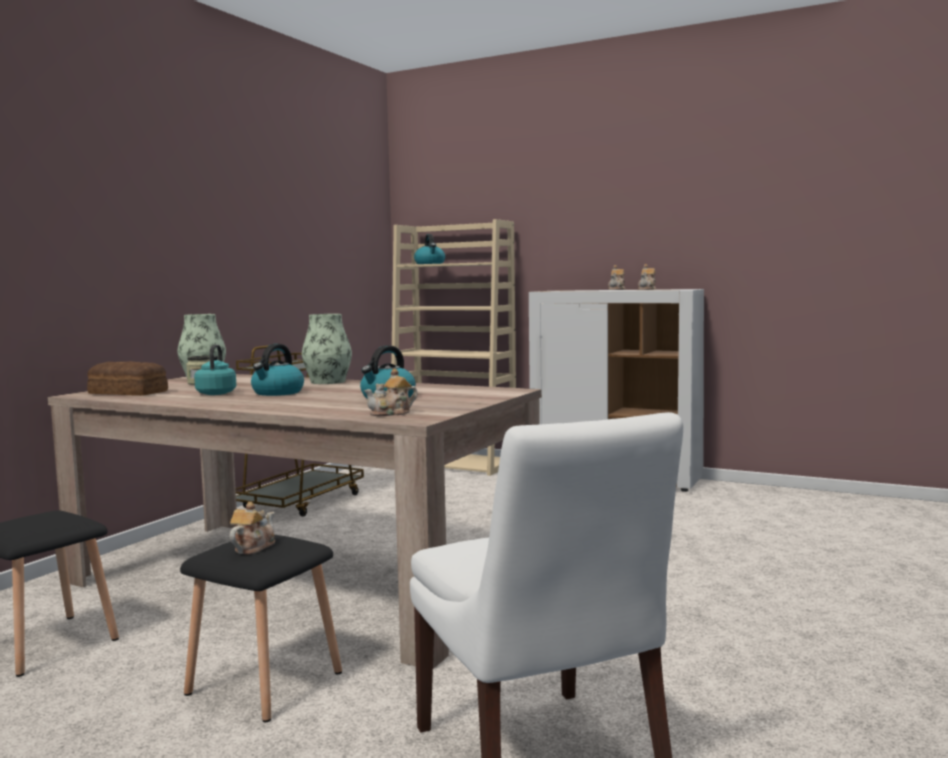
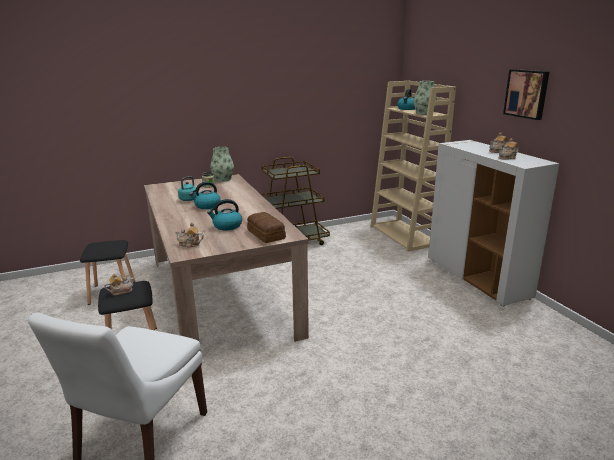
camera: 40 degrees right, 15 degrees up
(128, 393) = (168, 189): bread -> bread (265, 234)
(328, 382) = (250, 199): vase -> vase (424, 113)
(636, 214) = (527, 93): none -> picture

